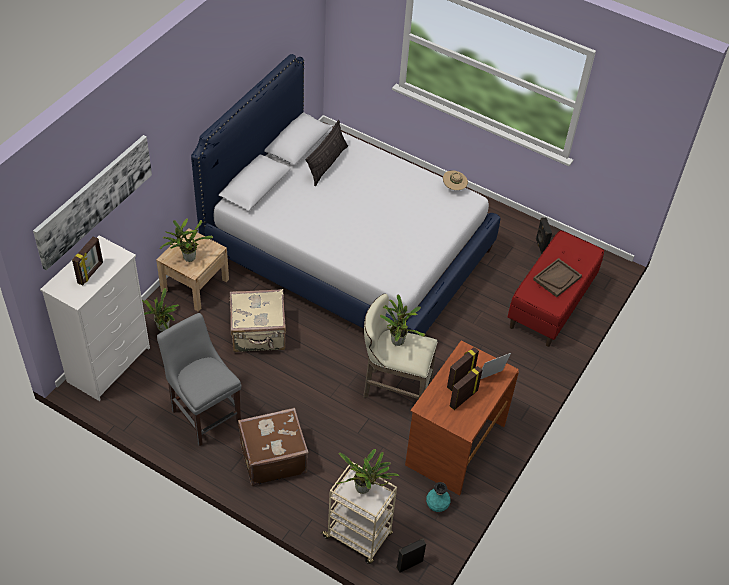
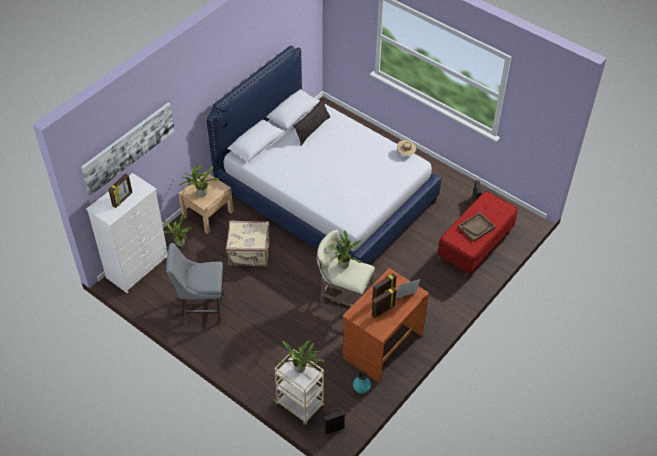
camera: 10 degrees right, 0 degrees up
(204, 413) = (201, 308): grey chair -> grey chair turned 60 degrees counterclockwise
(272, 457) = (246, 344): brown suitcase -> none

